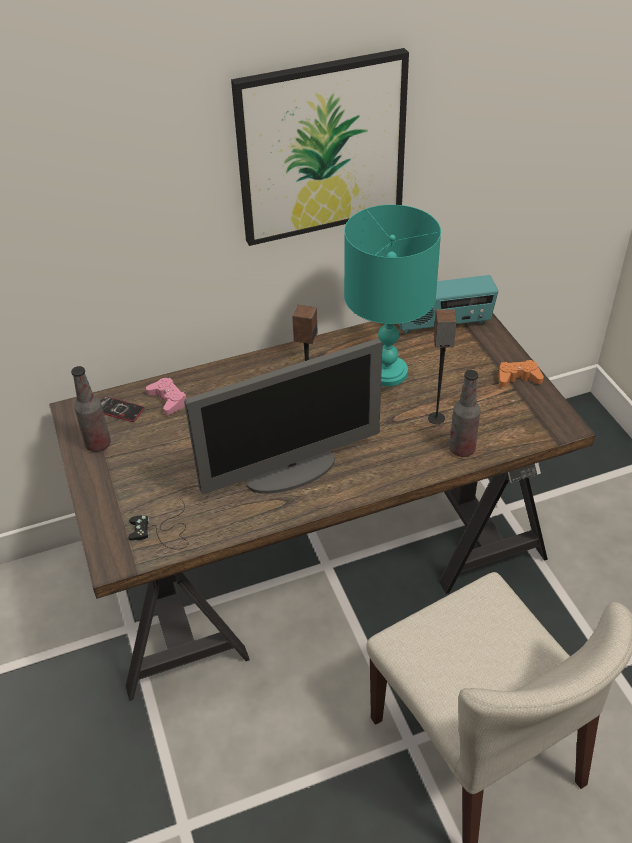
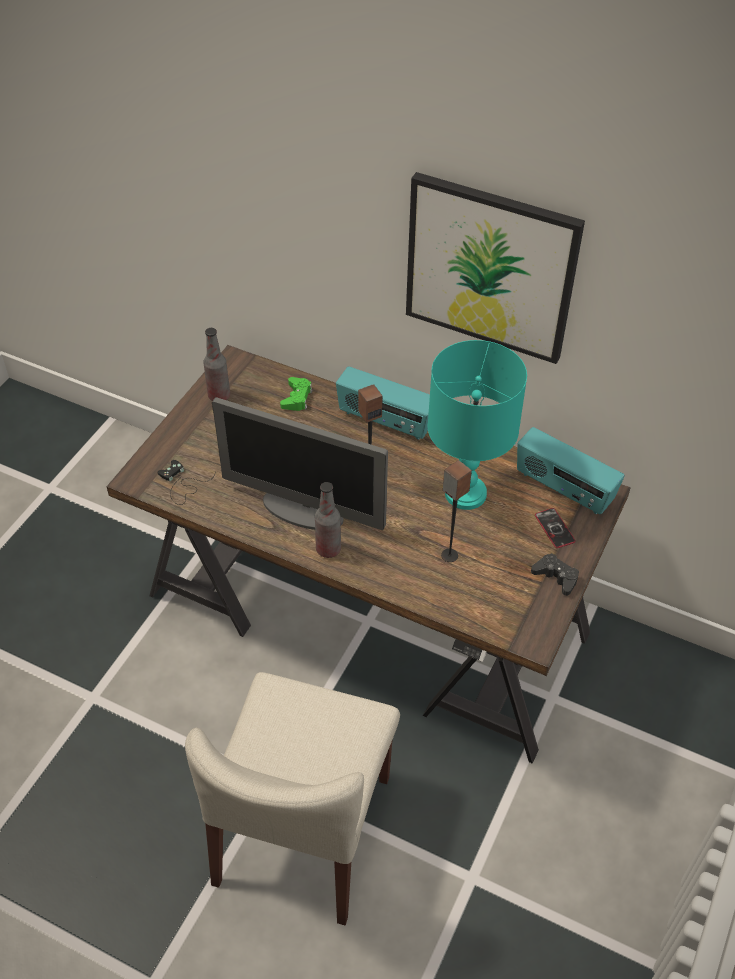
camera: 45 degrees right, 5 degrees up
(119, 410) = (259, 381): phone -> phone (554, 528)
(168, 400) = (297, 398): pink game controller -> green game controller
(262, 368) = (385, 421): none -> radio
(462, 449) = (433, 592): bottle -> bottle (328, 549)
(518, 378) = (556, 577): orange game controller -> black game controller

